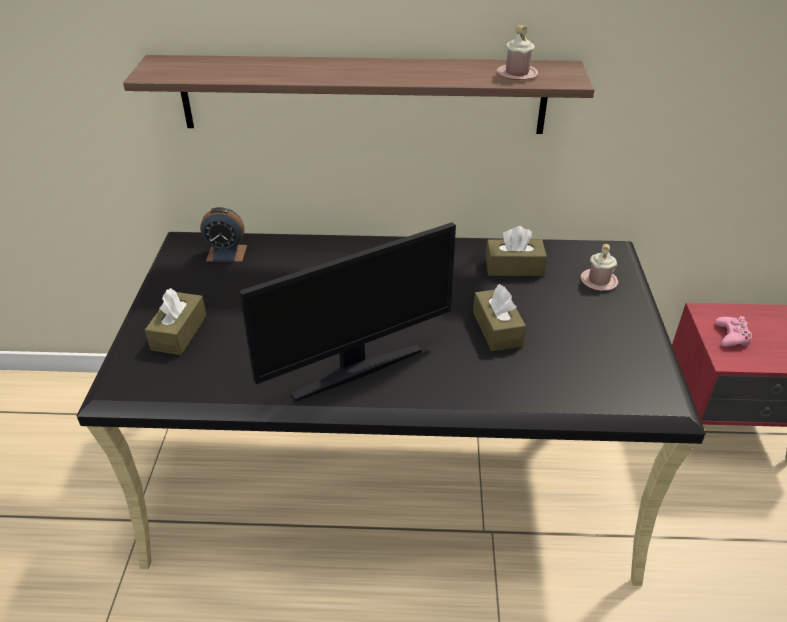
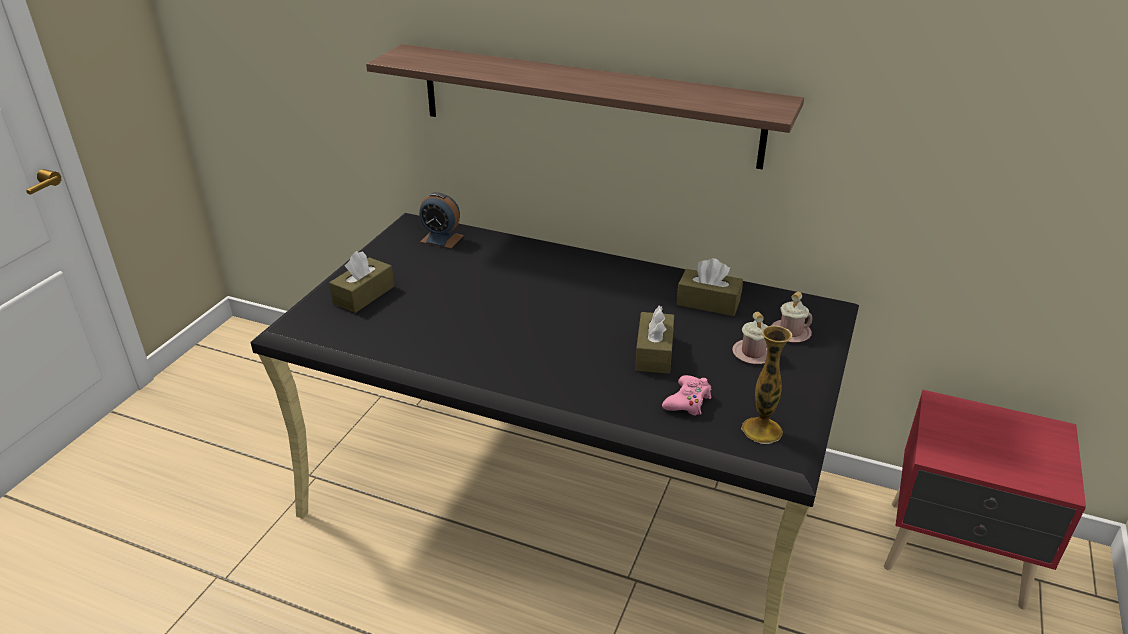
camera: 20 degrees right, 5 degrees down
(356, 370) = (497, 358): monitor -> none
(517, 74) = (723, 100): pink mug -> pink mug (753, 353)
(632, 382) = (762, 430): none -> vase
(731, 336) = (957, 434): pink game controller -> pink game controller (688, 401)

